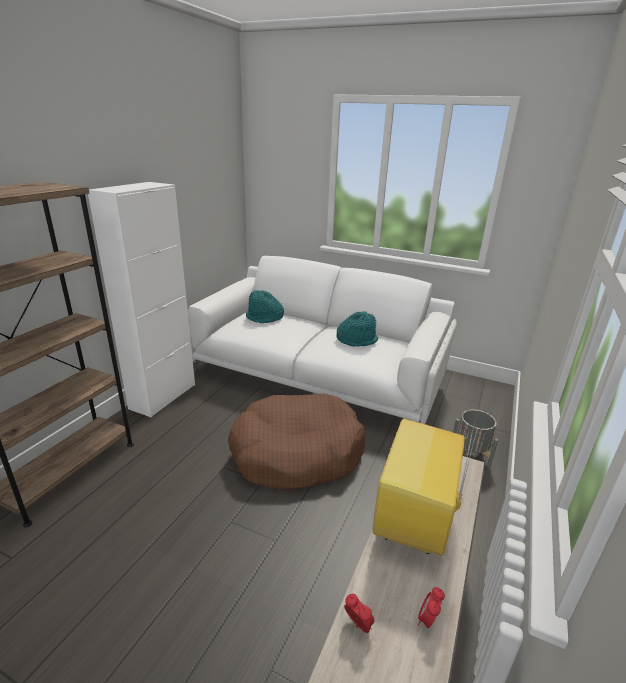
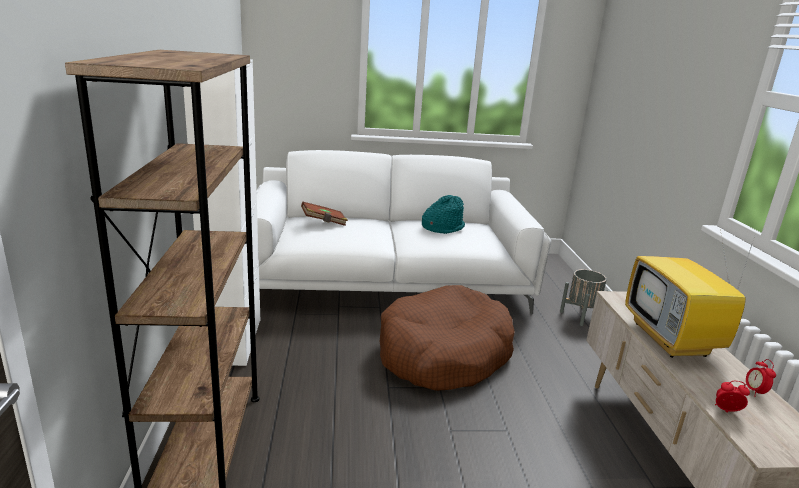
camera: 30 degrees left, 5 degrees down
(264, 318) = (324, 222): turquoise hat -> brown book

